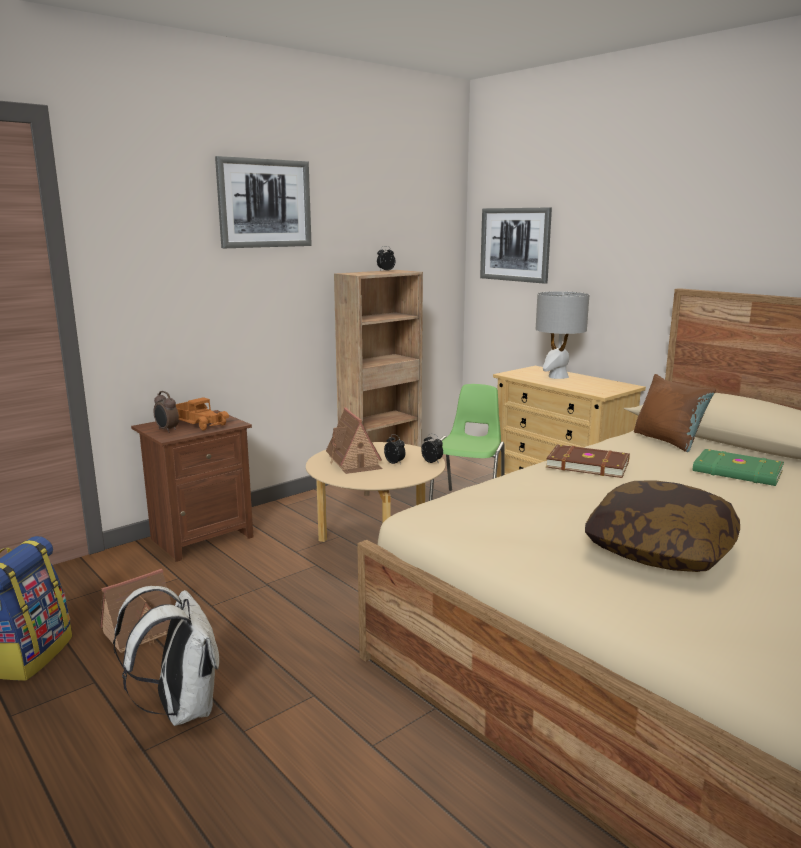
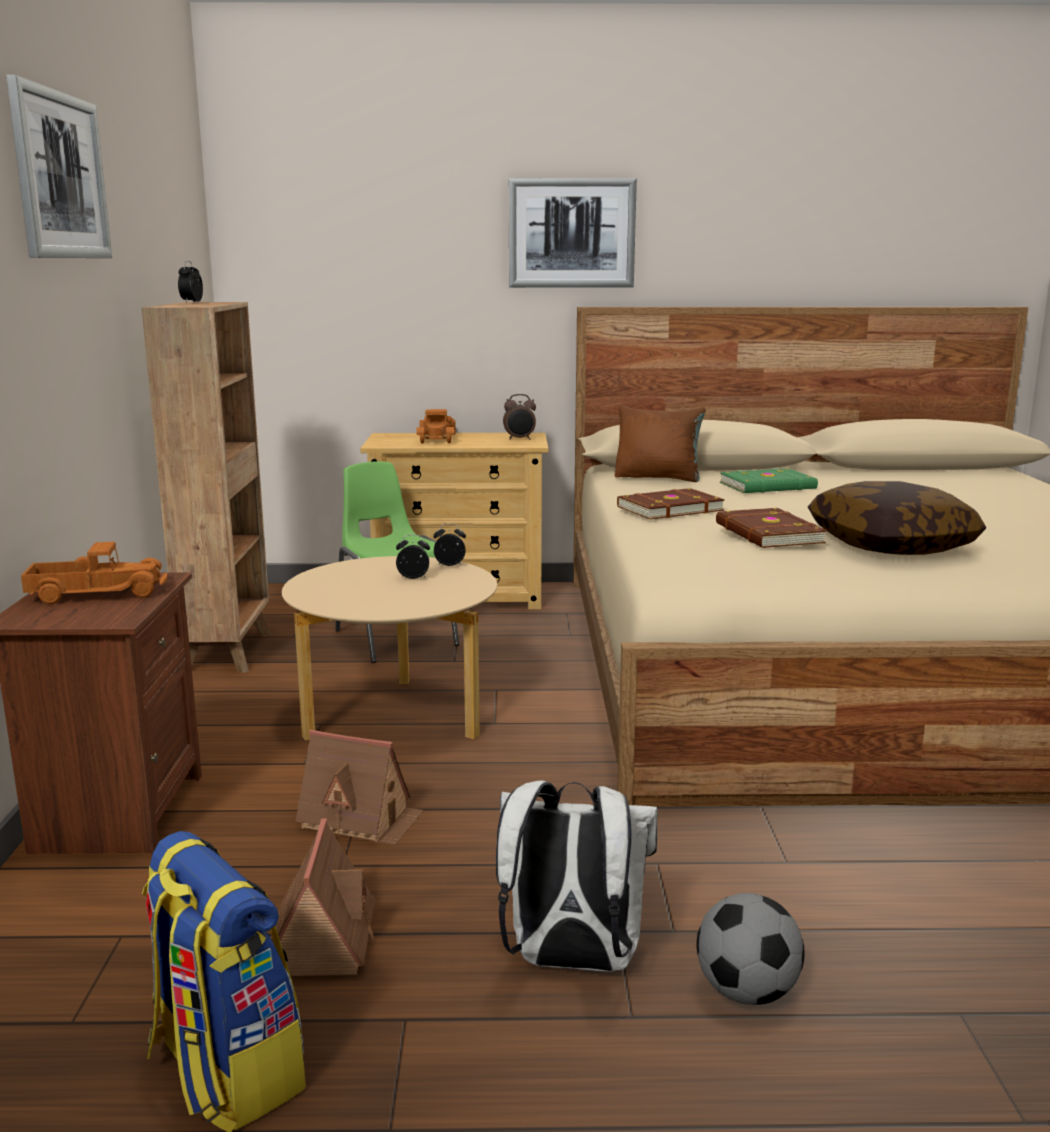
camera: 50 degrees left, 0 degrees up
(167, 430) = (78, 614): alarm clock -> alarm clock (519, 439)
(198, 785) = (746, 992): none -> football
(354, 462) = (364, 591): toy house -> toy house (360, 819)
(515, 244) = (314, 261): picture -> picture (571, 233)
(557, 376) = (438, 438): grey table lamp -> toy truck
(567, 502) = (767, 534): none -> brown book

